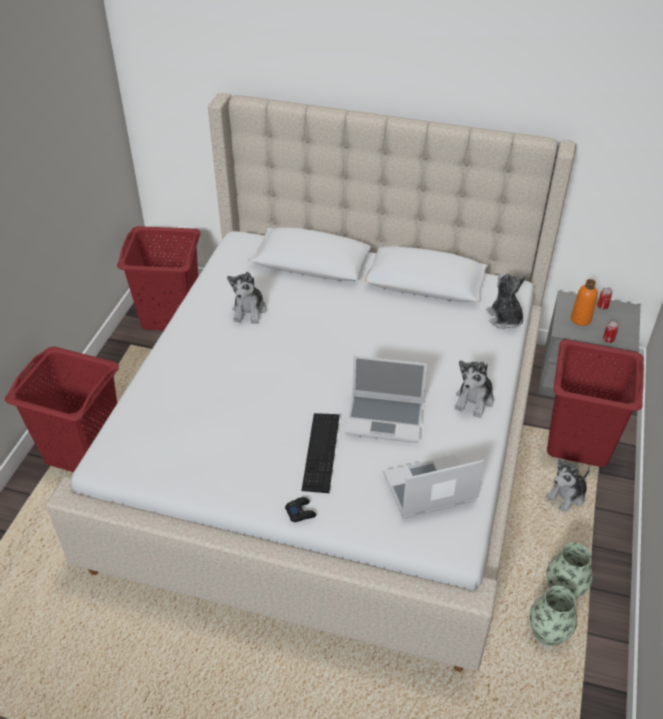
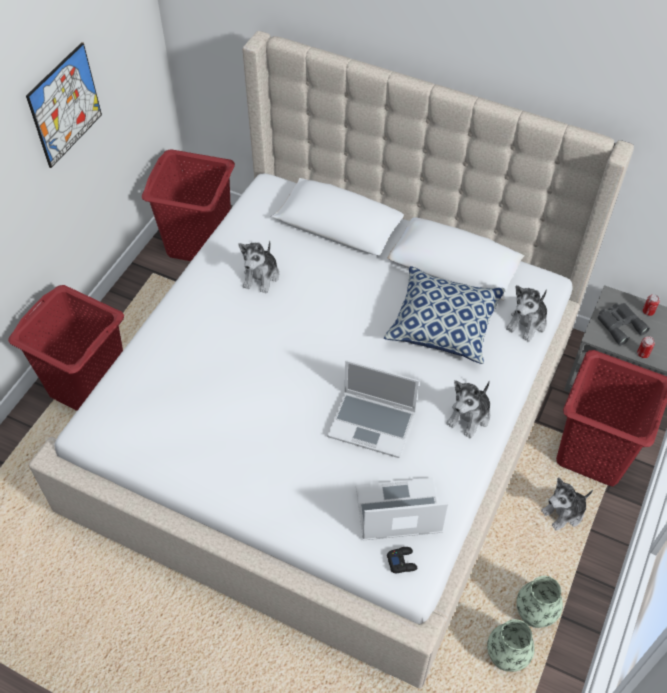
camera: 10 degrees right, 10 degrees up
(46, 168) = (65, 105): none -> picture
(300, 512) = (265, 516): black game controller -> black game controller (402, 561)
(321, 451) = (299, 452): keyboard -> none
(429, 329) = (443, 324): none -> pillow
(504, 319) = (527, 323): plush toy -> plush toy turned 135 degrees counterclockwise
(580, 319) = (619, 324): orange bottle -> grey binoculars

